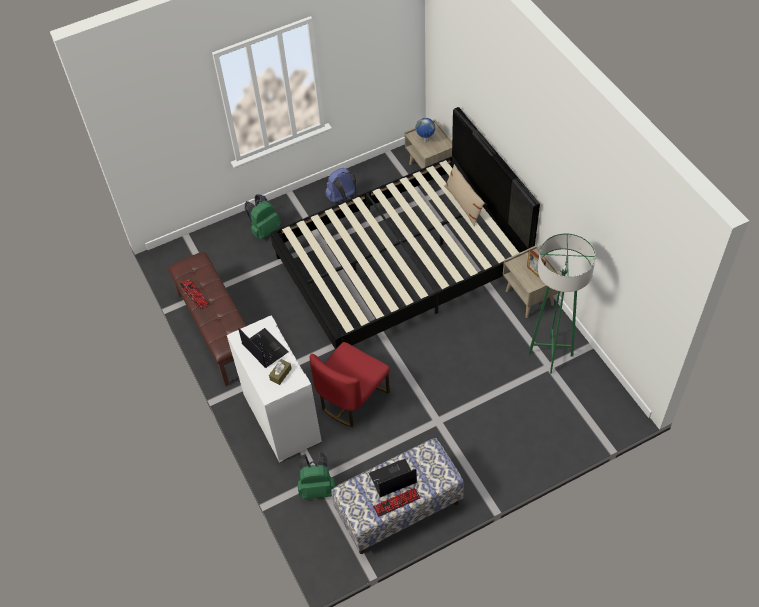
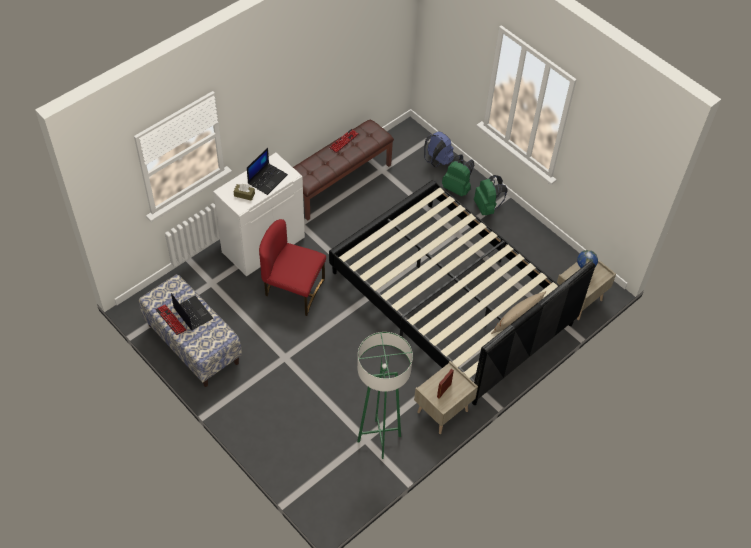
camera: 70 degrees right, 0 degrees up
(317, 488) = (203, 283): green backpack -> green backpack (487, 207)
(343, 200) = (513, 238): blue backpack -> blue backpack (437, 161)

